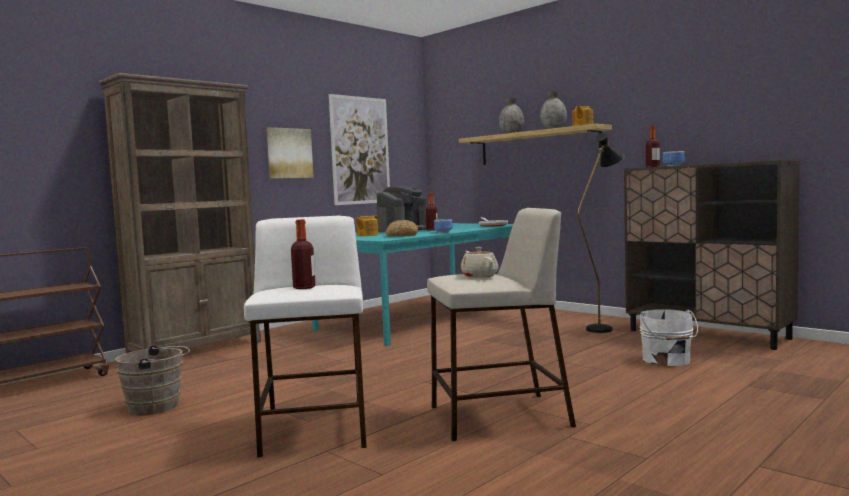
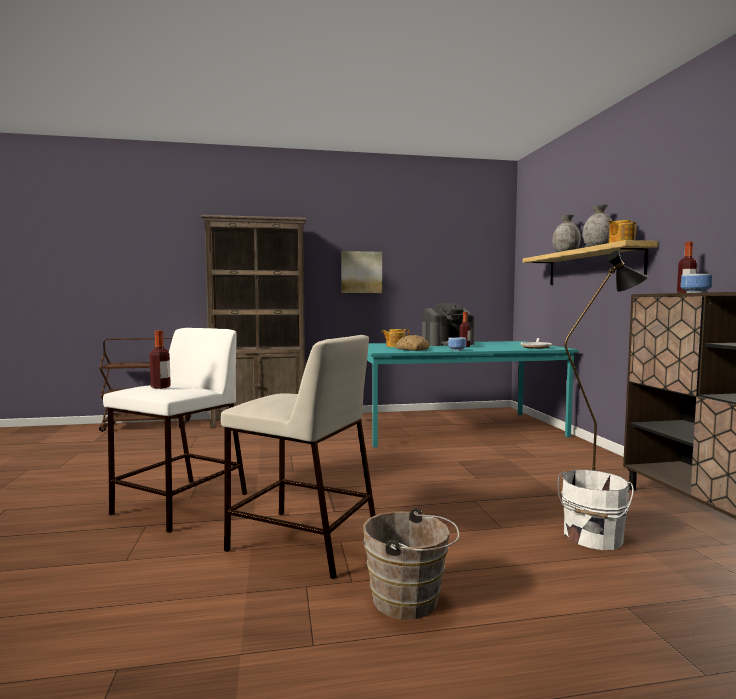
camera: 35 degrees right, 0 degrees up
(158, 407) = (154, 458): brown bucket -> brown bucket (410, 601)
(360, 150) = (435, 270): picture -> none
(479, 276) = (287, 399): beige teapot -> none

